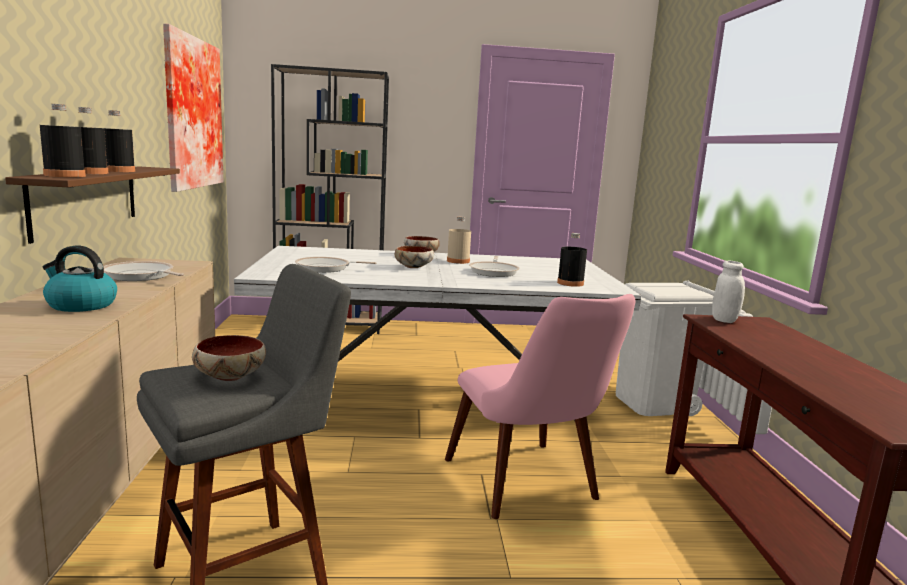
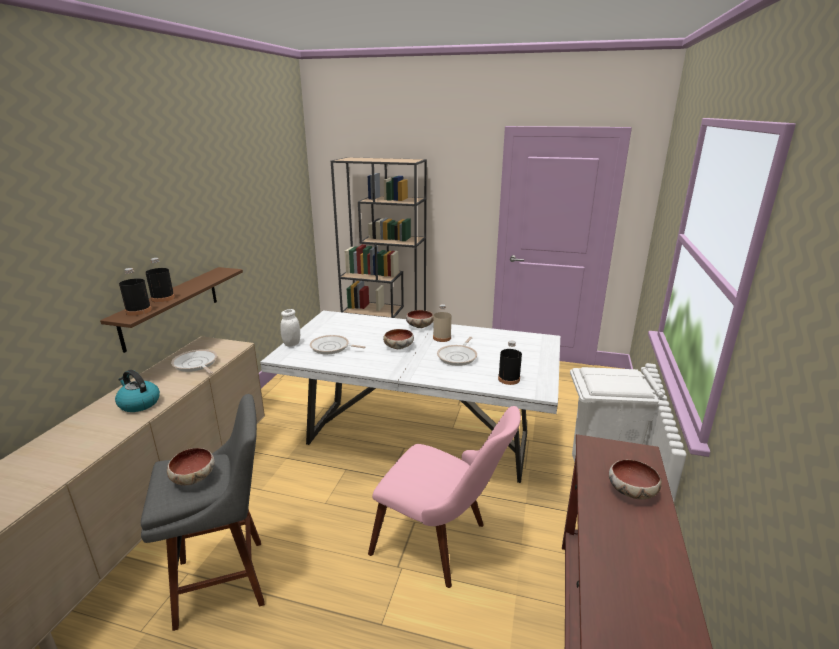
camera: 20 degrees right, 10 degrees up
(118, 171) = (188, 288): black bottle -> none
(189, 113) = (269, 208): picture -> none
(530, 488) = (442, 543): pink chair -> pink chair turned 60 degrees counterclockwise
(724, 320) = (606, 448): white jar -> white jar (292, 344)
(783, 342) = (631, 491): none -> bowl

